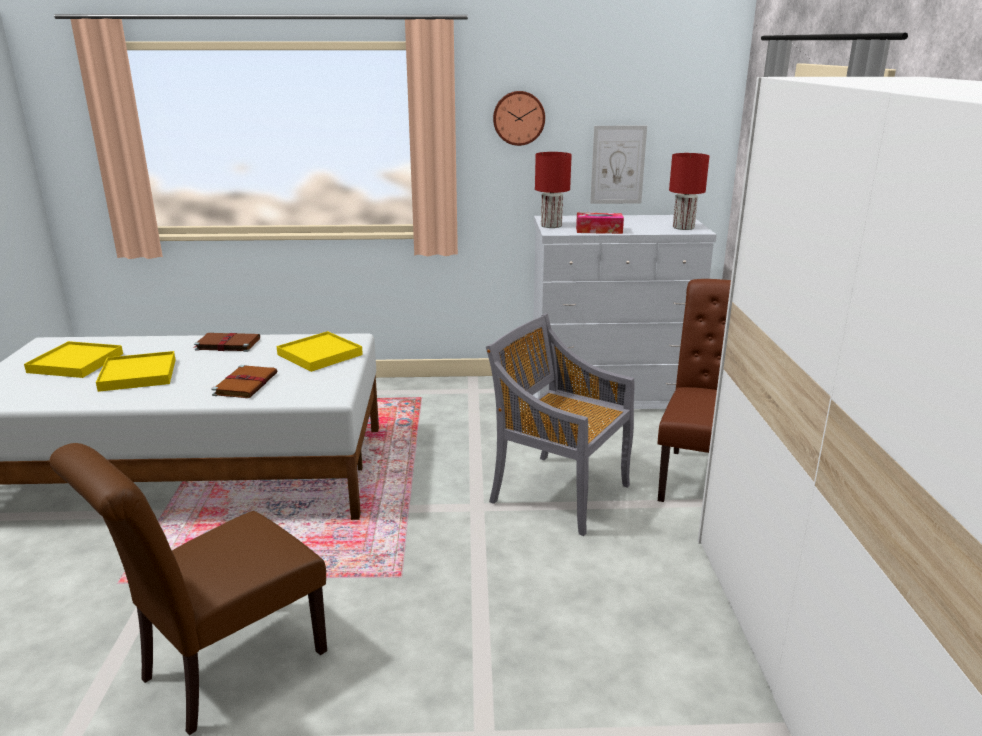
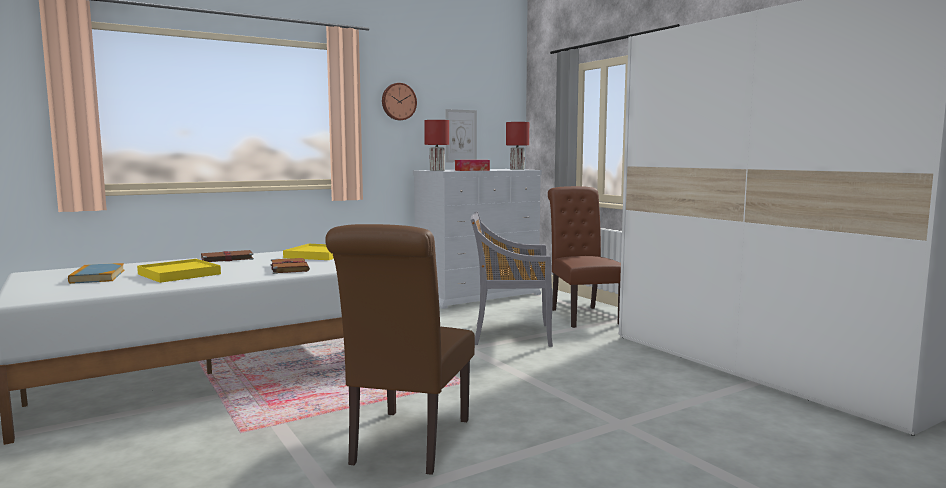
camera: 30 degrees left, 15 degrees down
(75, 363) = (97, 276): yellow tray -> book

